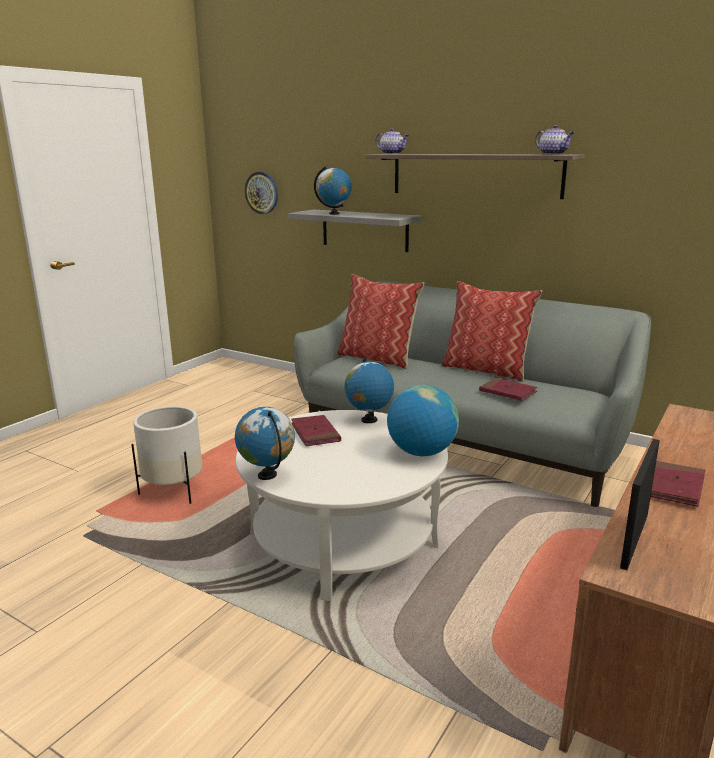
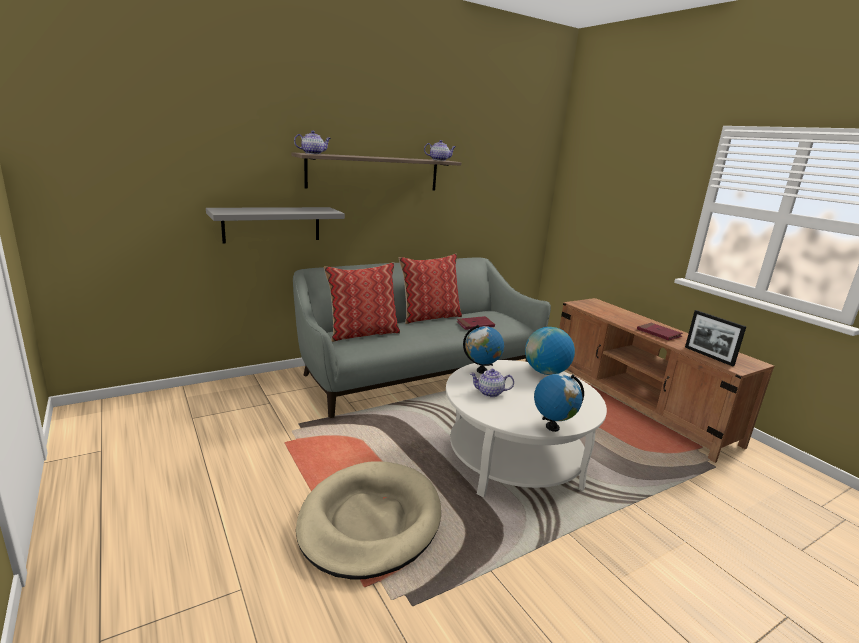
camera: 65 degrees left, 0 degrees up
(174, 491) = (370, 521): white planter -> beige dog bed
(262, 192) = (122, 191): wall clock -> none
(315, 433) = (489, 393): red book -> teapot
(334, 214) = (263, 211): globe -> none

